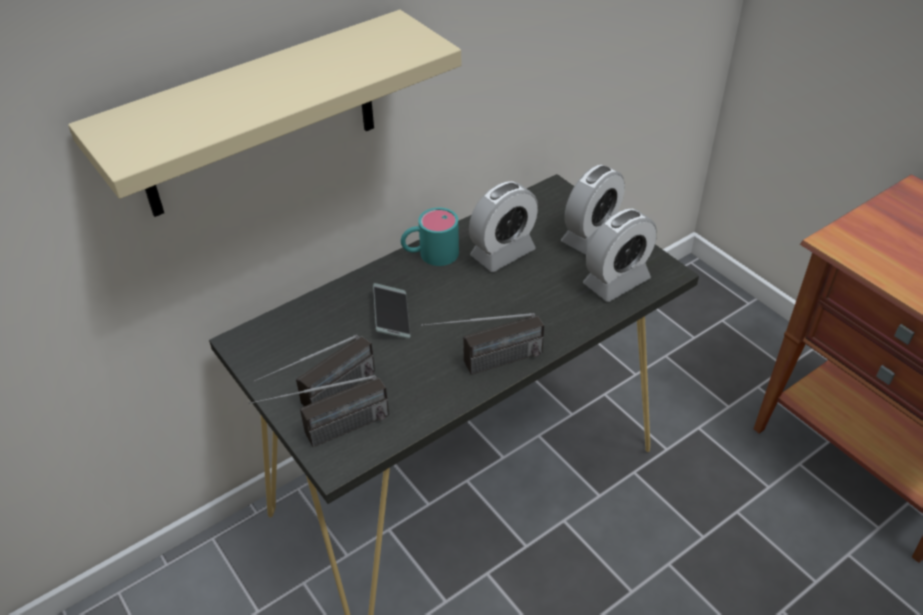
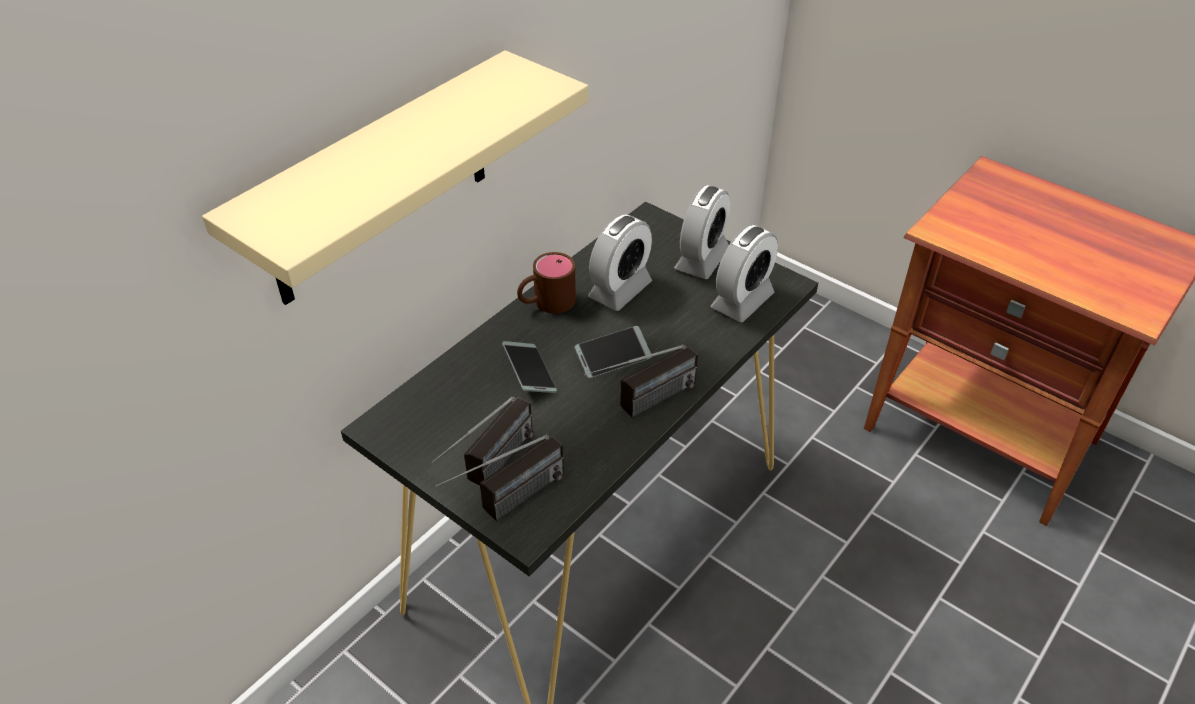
camera: 15 degrees left, 0 degrees up
(430, 254) = (546, 303): turquoise mug -> brown mug
(473, 315) = (613, 358): none -> phone

